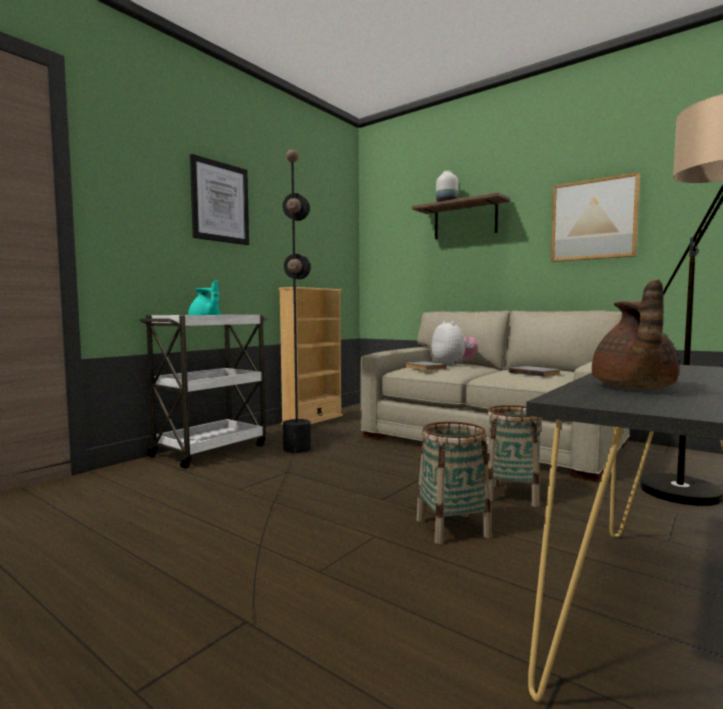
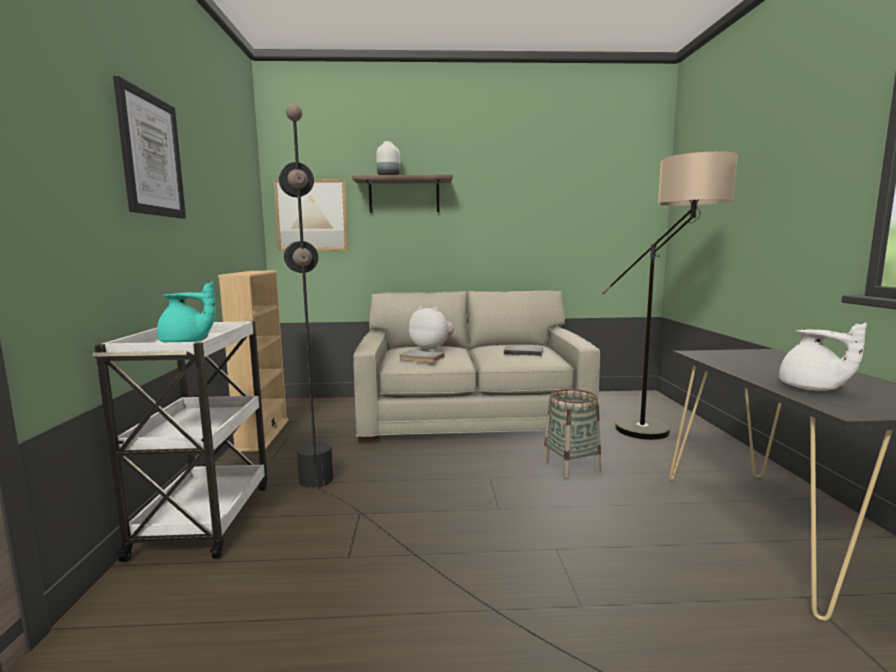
camera: 40 degrees left, 5 degrees up
(452, 528) = (587, 515): basket -> none
(593, 220) = (525, 209): picture -> picture (312, 215)
(632, 388) = (812, 389): brown teapot -> white teapot

